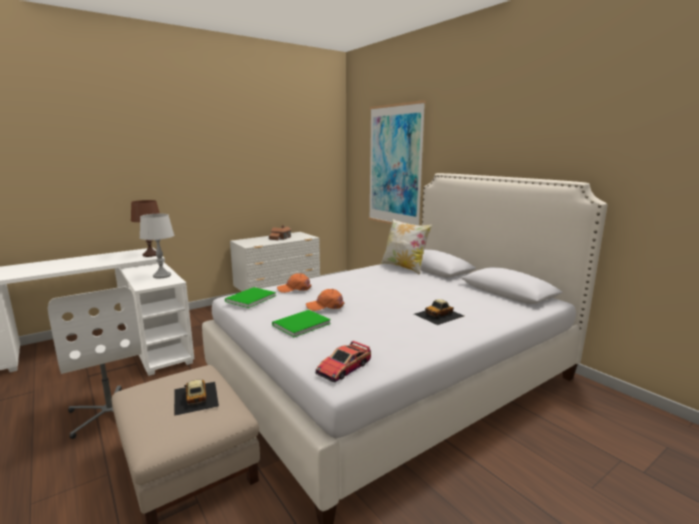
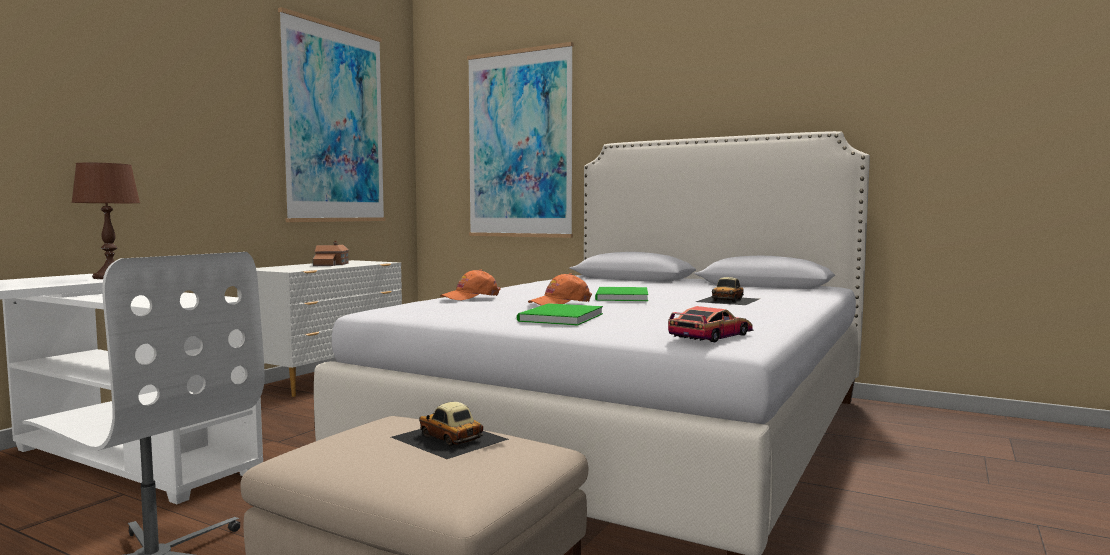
camera: 25 degrees left, 10 degrees down
(161, 276) = (185, 297): grey table lamp -> none
(249, 299) = (417, 306): green book -> green book (620, 297)
(289, 155) = (334, 124): none -> picture
(343, 368) = (711, 336): toy car -> toy car turned 150 degrees counterclockwise
(404, 267) = (590, 279): pillow -> none

